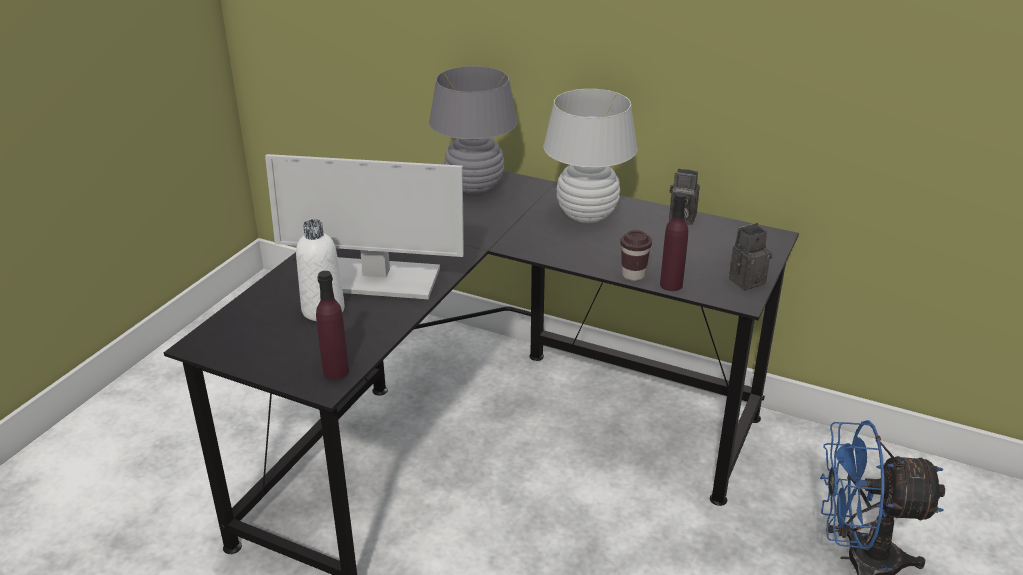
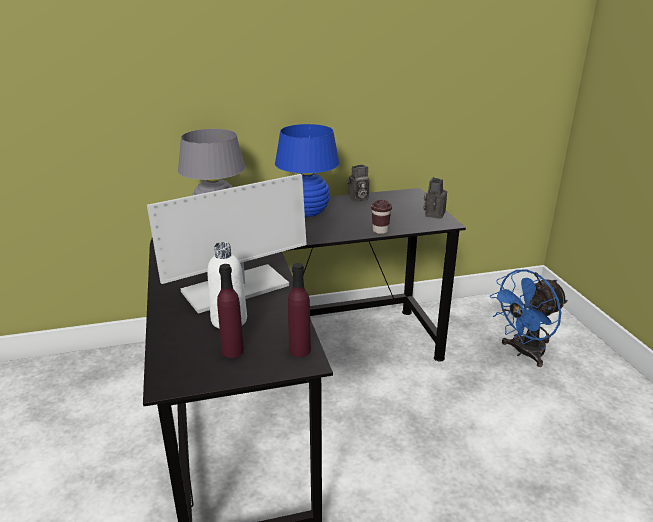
camera: 40 degrees left, 5 degrees down
(586, 215) = (308, 212): white table lamp -> blue table lamp
(671, 285) = (405, 228): purple bottle -> purple bottle (232, 351)

